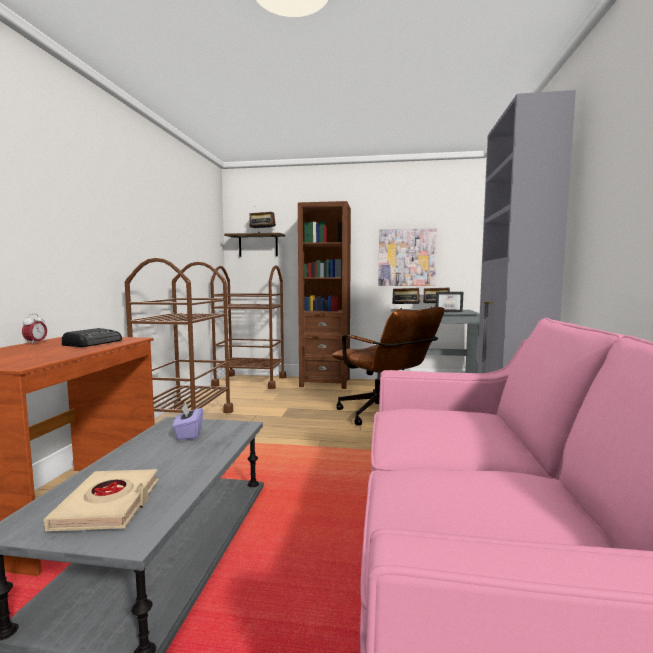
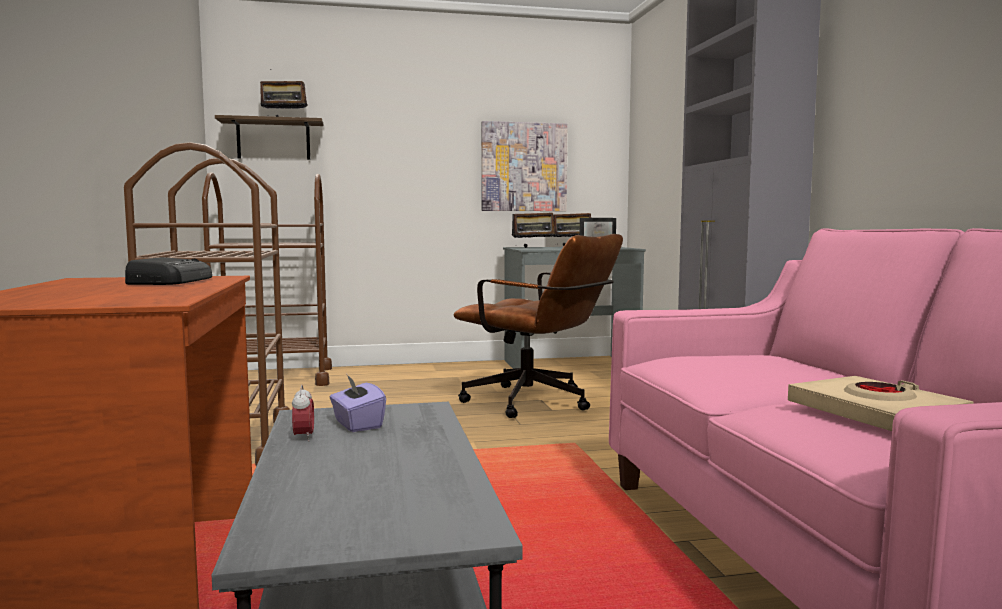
camera: 20 degrees left, 0 degrees up
(35, 343) = (51, 285): alarm clock -> alarm clock (303, 437)
(109, 505) = (374, 507): beige book -> beige book (875, 414)
(325, 382) = (405, 371): brown bookcase -> none

